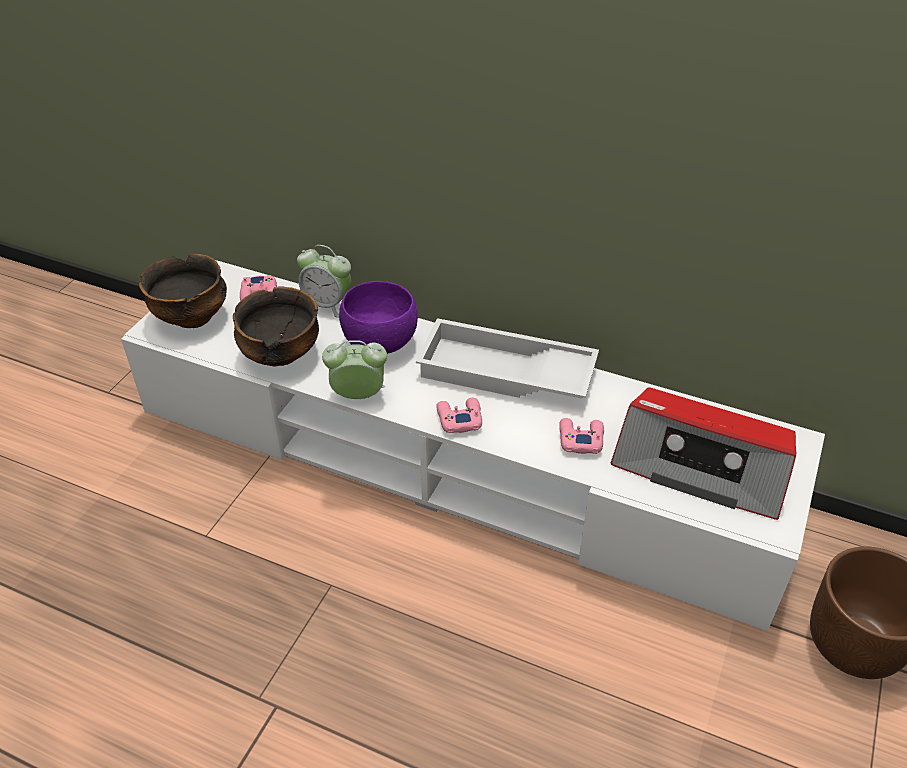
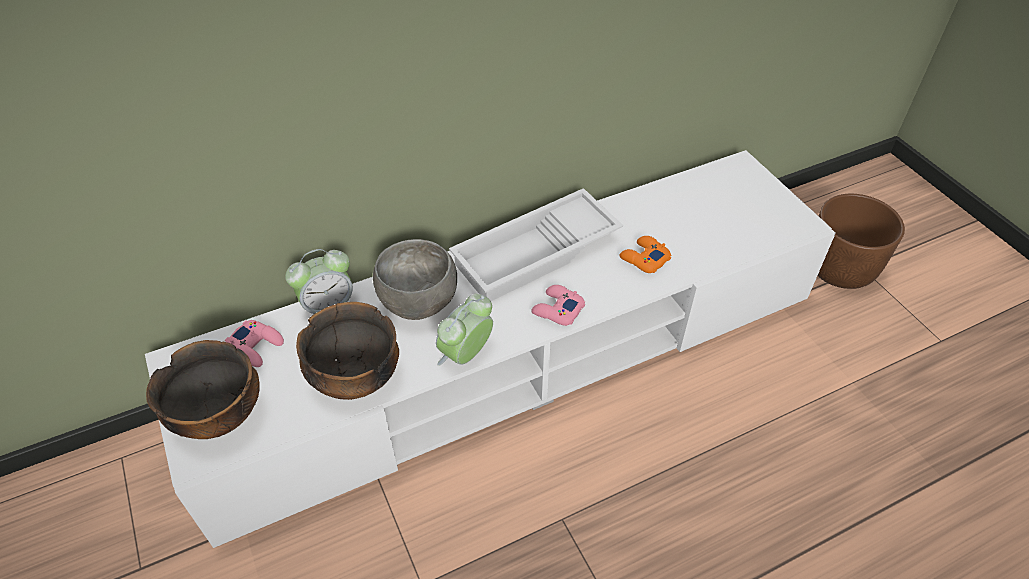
camera: 50 degrees left, 5 degrees up
(381, 343) = (420, 302): purple bowl -> grey bowl
(580, 439) = (644, 258): pink game controller -> orange game controller
(701, 467) = (724, 219): radio -> none

